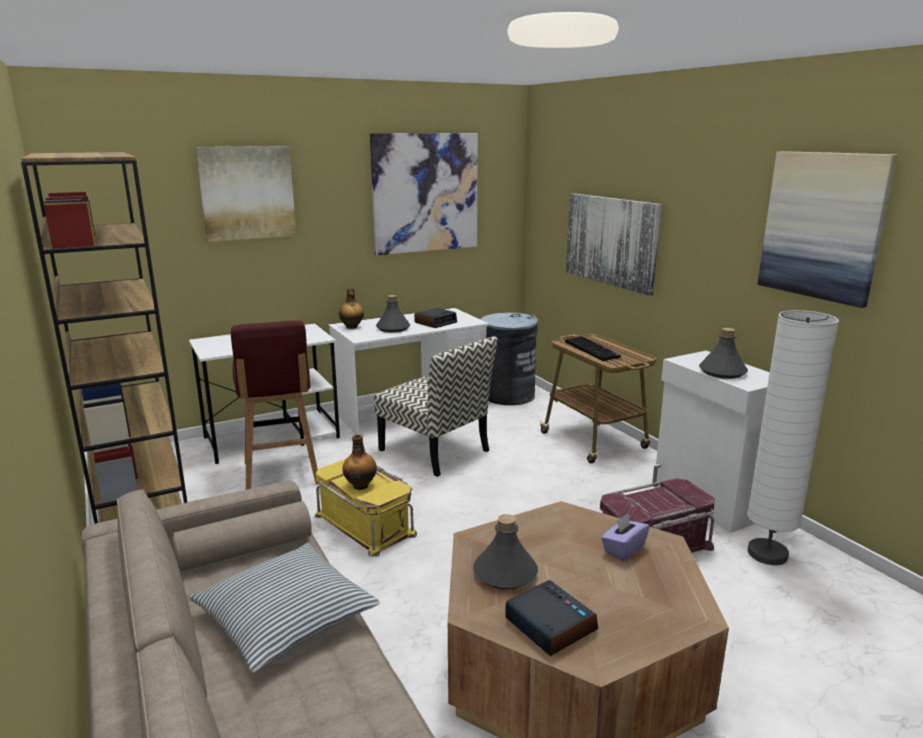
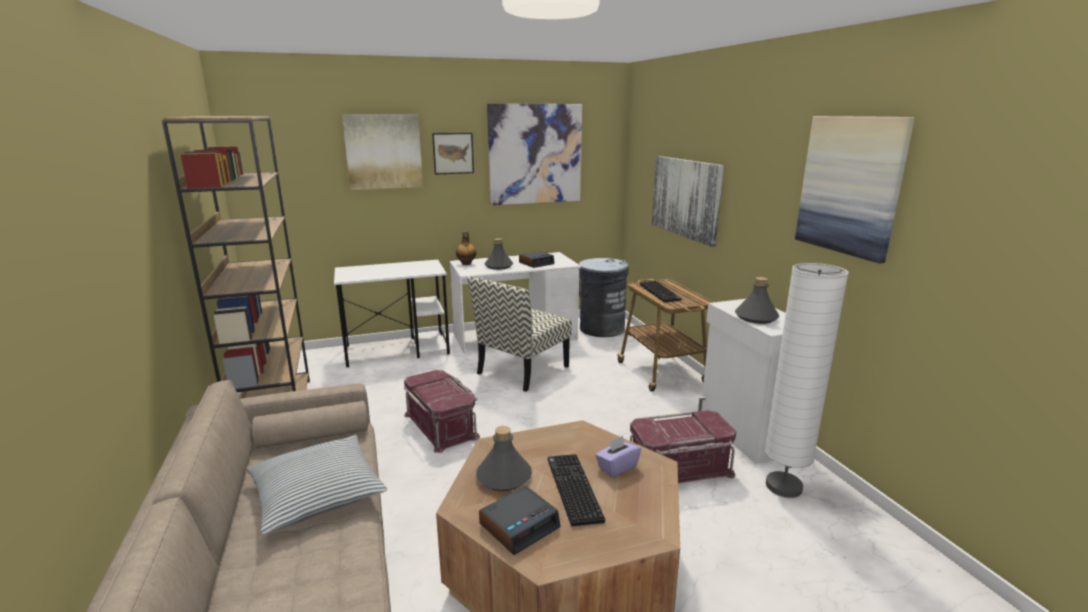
camera: 10 degrees right, 0 degrees up
(281, 474) = (392, 379): red stool -> none
(331, 193) = (453, 153): none -> picture
(360, 485) = (435, 393): bottle -> none
(366, 524) = (442, 425): yellow storage box -> red storage box
(435, 451) = (522, 370): chair -> chair turned 75 degrees clockwise
(549, 625) = (519, 525): alarm clock -> alarm clock turned 75 degrees clockwise
(586, 578) = (571, 488): none -> keyboard

